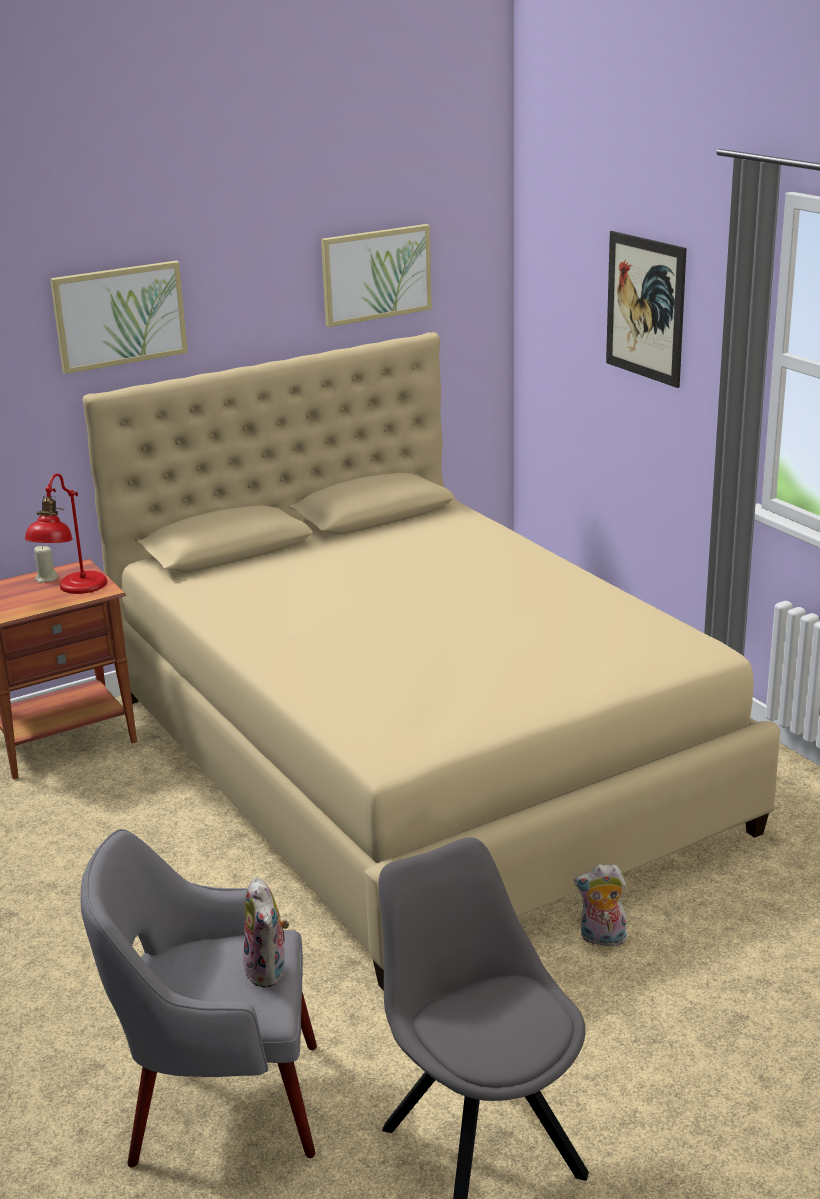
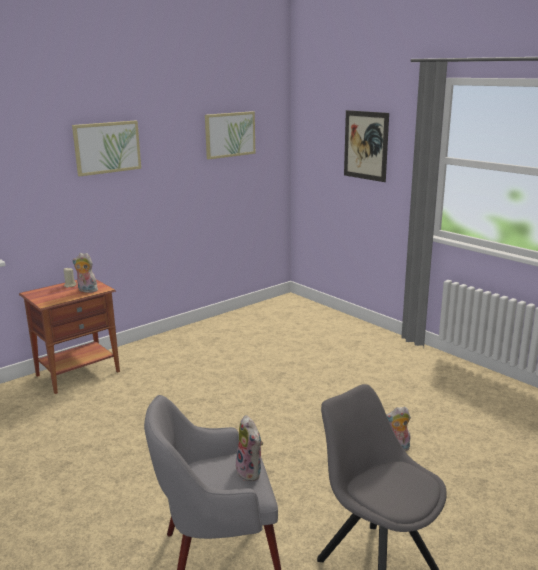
camera: 10 degrees left, 5 degrees down
(72, 592) = (86, 290): red table lamp -> plush toy
(414, 760) = (269, 370): beige bed -> none

